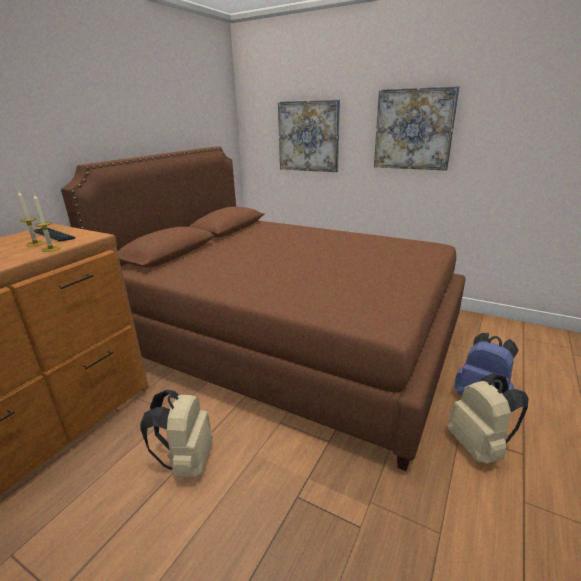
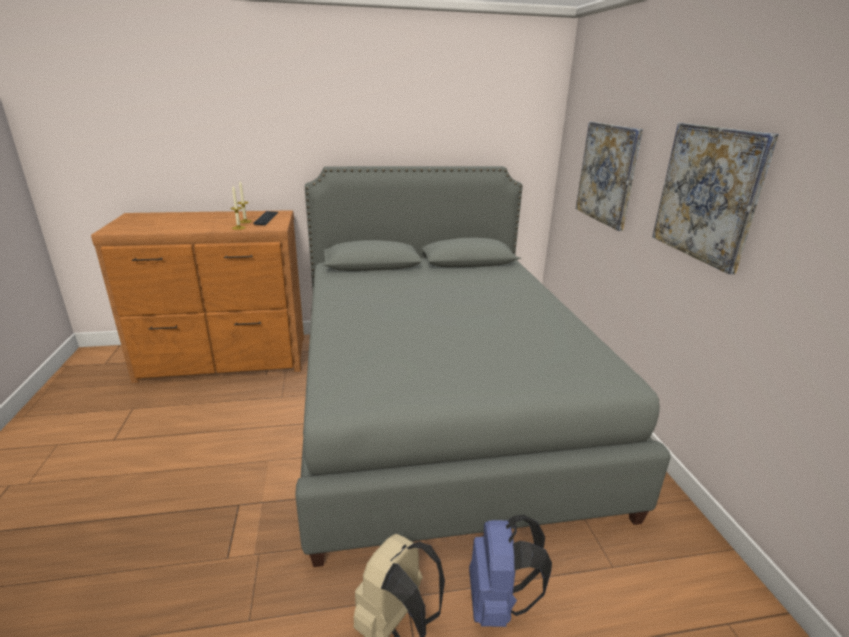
camera: 50 degrees right, 0 degrees up
(187, 461) = (239, 430): beige backpack -> none
(289, 340) = (439, 406): brown bed -> grey bed

